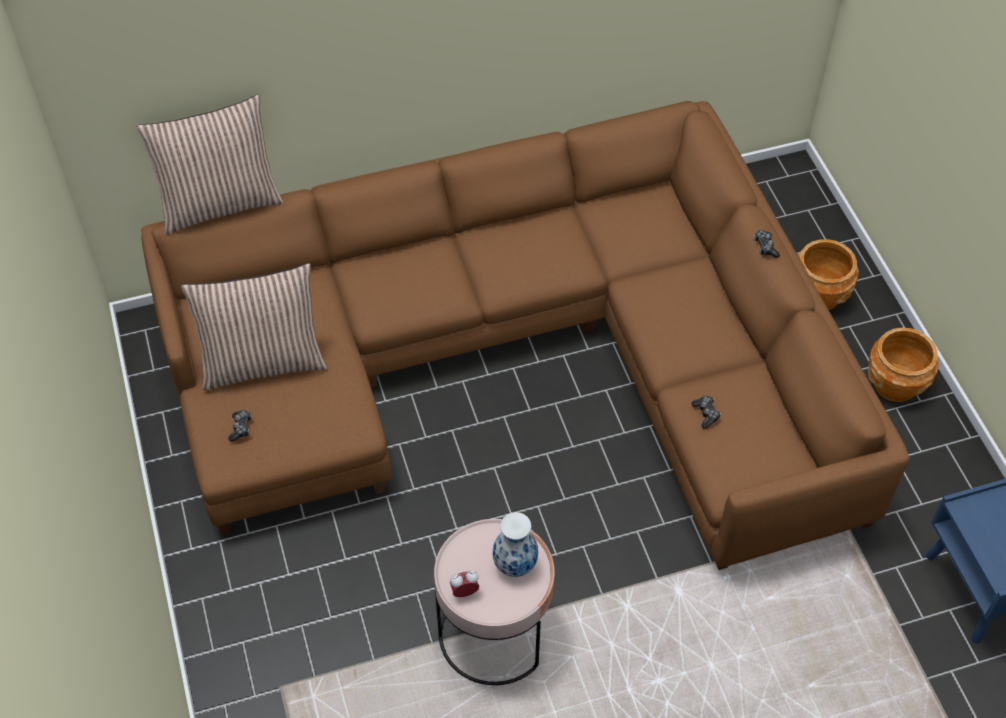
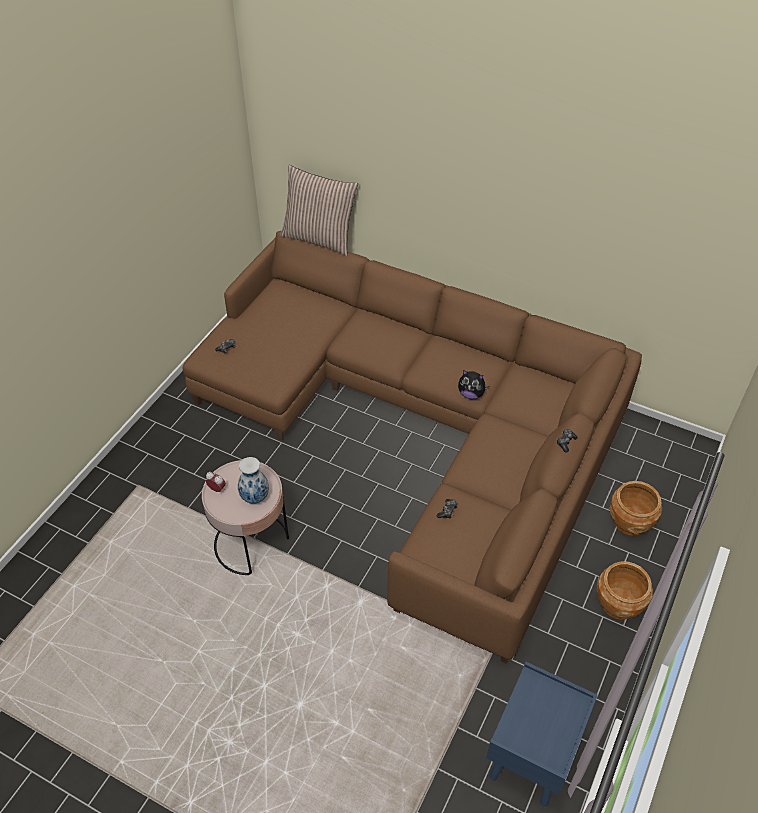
camera: 45 degrees right, 5 degrees down
(263, 362) = (270, 328): pillow -> none
(577, 271) = (471, 394): none -> plush toy

